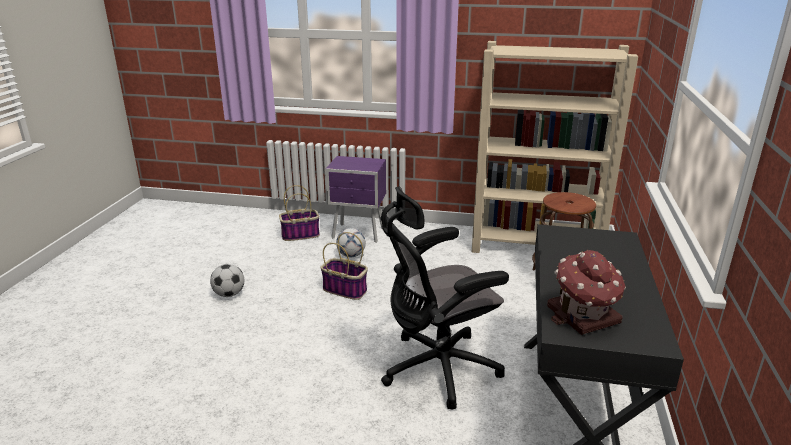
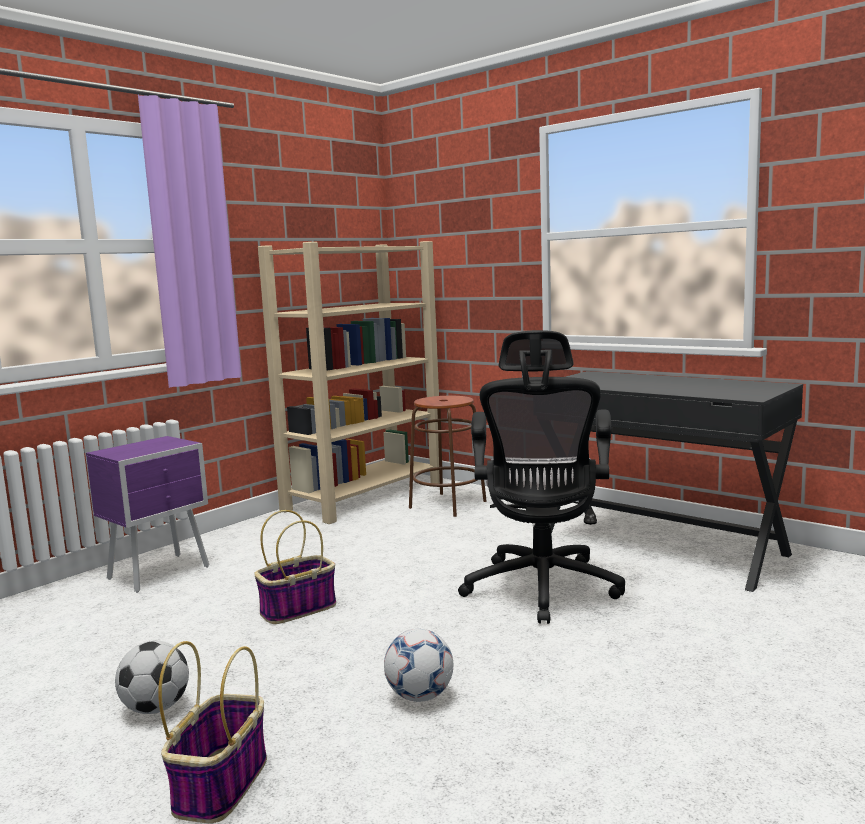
camera: 60 degrees left, 15 degrees down
(301, 235) = (74, 614): basket -> basket (221, 783)
(351, 255) = (211, 588): football -> football (420, 696)
(583, 316) = (726, 391): toy house -> none

